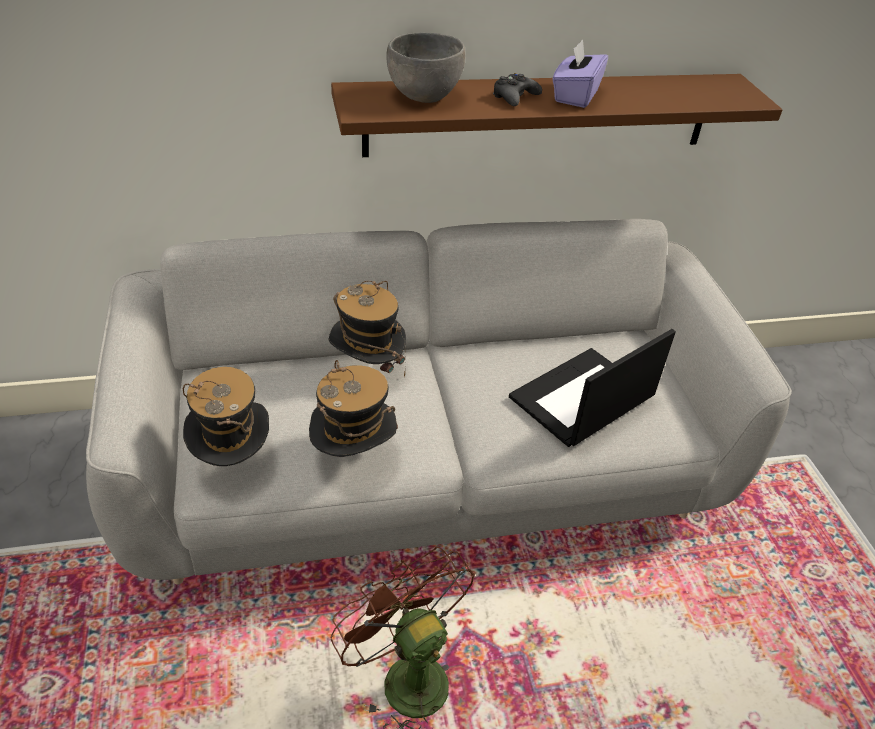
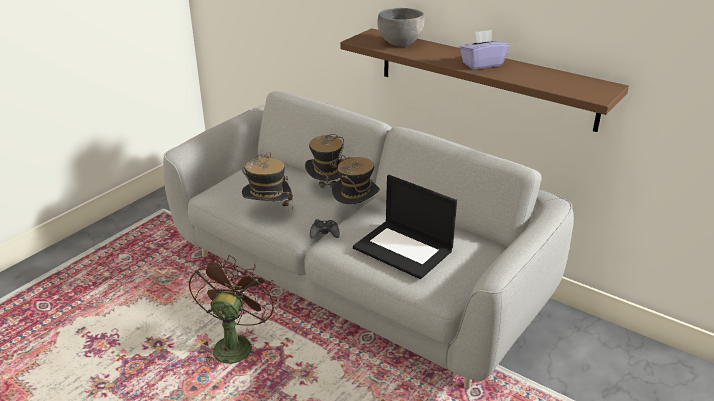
camera: 50 degrees right, 10 degrees down
(232, 460) = (225, 190): hat -> hat (355, 212)
(514, 97) = (446, 55): black game controller -> black game controller (324, 233)
(582, 399) = (404, 249): laptop -> laptop turned 150 degrees counterclockwise

